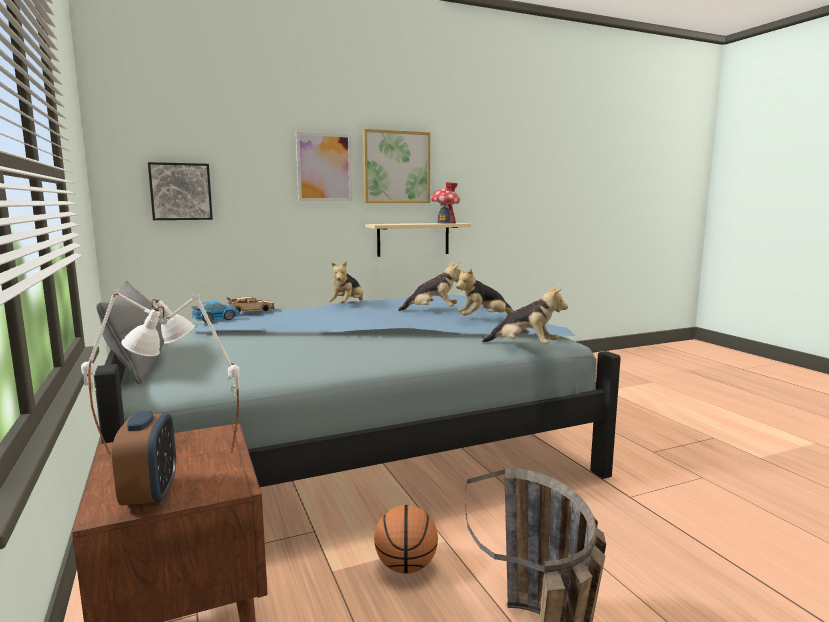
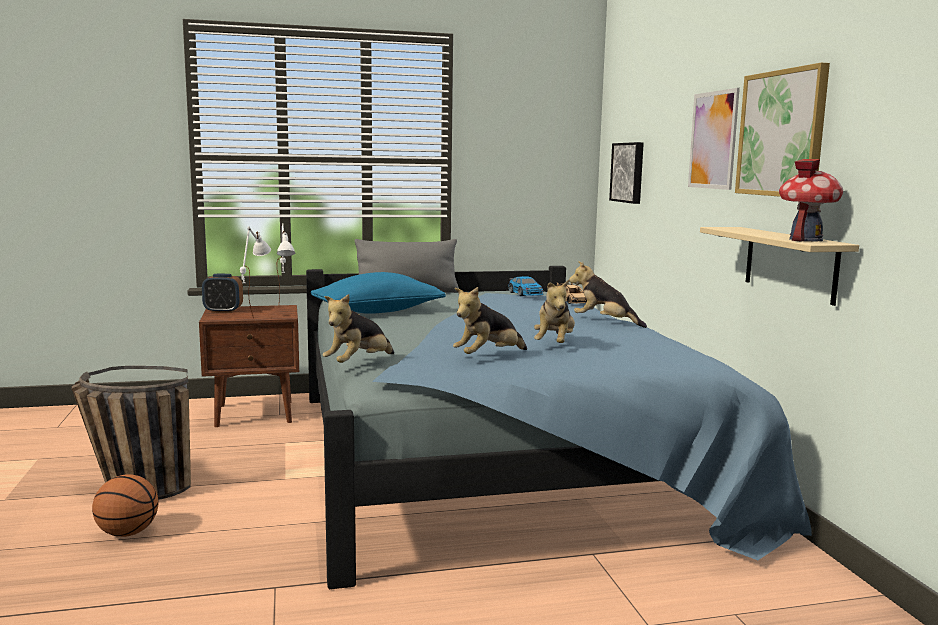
camera: 100 degrees right, 0 degrees up
(295, 360) = (378, 311): none -> blue pillow
(406, 566) = (267, 462): basketball -> basketball (128, 533)
(483, 319) = (488, 357): plush toy -> plush toy turned 120 degrees counterclockwise

